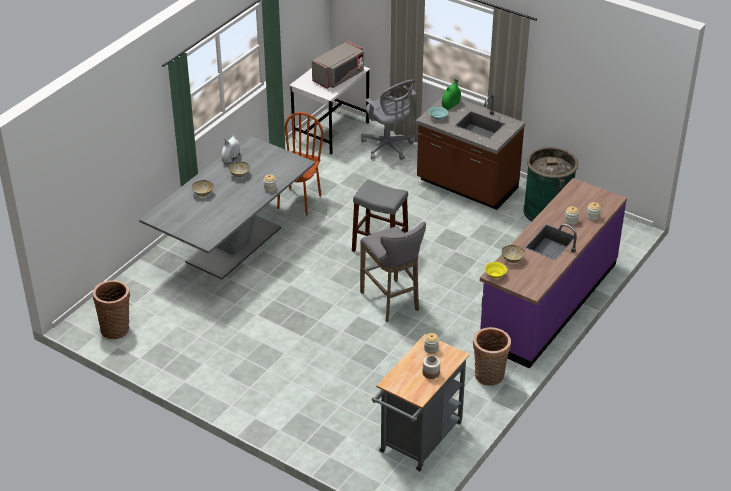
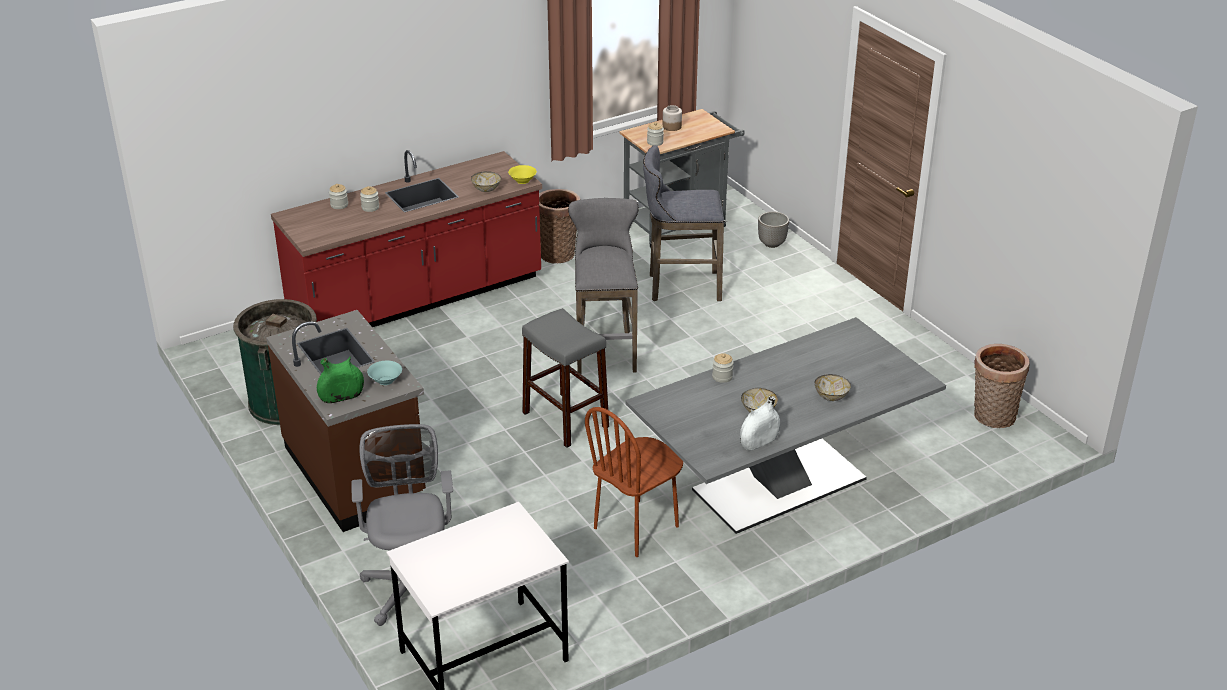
camera: 155 degrees left, 5 degrees down
(331, 444) = (772, 243): none -> planter
(339, 77) = (461, 549): grey microwave -> none
(376, 373) = (680, 287): none -> grey stool
(548, 303) = (417, 299): purple counter -> red counter

